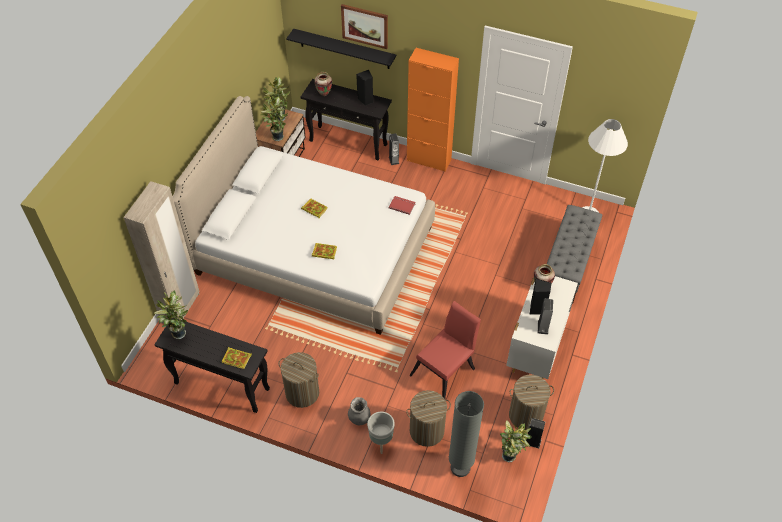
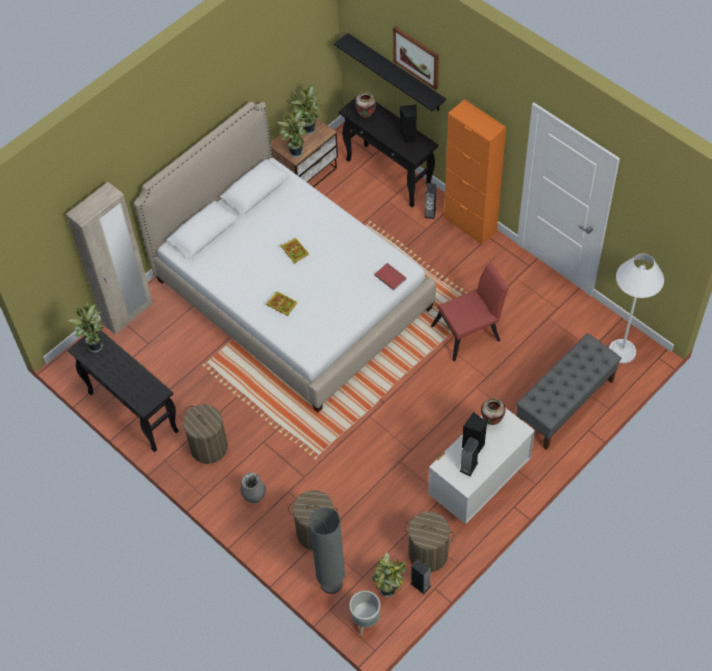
camera: 25 degrees right, 5 degrees up
(237, 359) = (139, 392): book -> none
(380, 442) = (263, 527): grey planter -> grey planter (365, 622)
(445, 369) = (368, 475): red chair -> red chair (470, 332)

